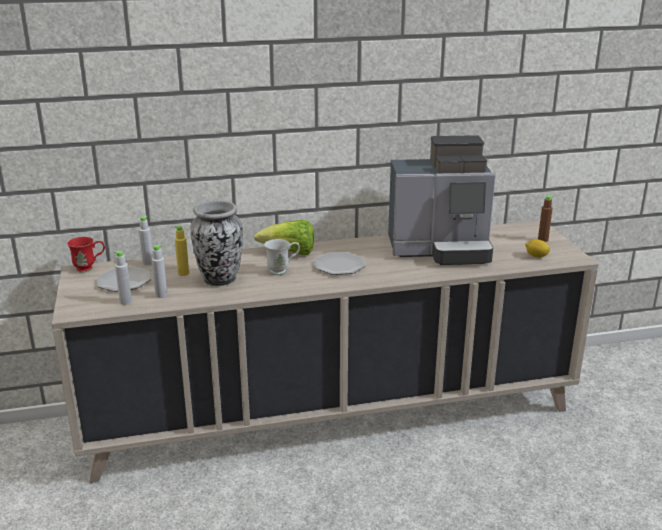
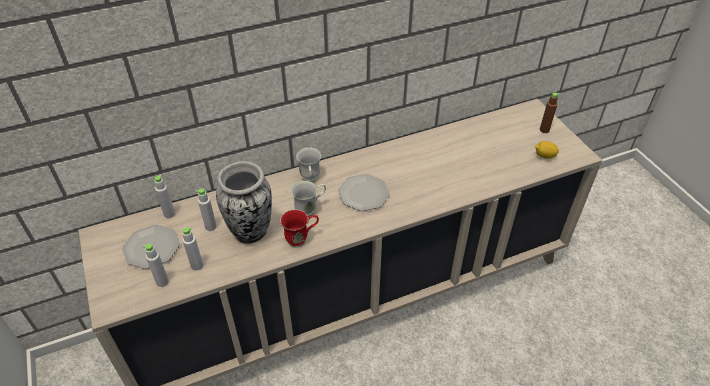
camera: 10 degrees left, 20 degrees up
(89, 268) = (109, 231): red mug -> red mug (301, 239)
(183, 273) = (210, 227): yellow bottle -> grey bottle
(290, 253) = (310, 180): lettuce -> white mug
(441, 249) = (454, 156): coffee machine -> none

